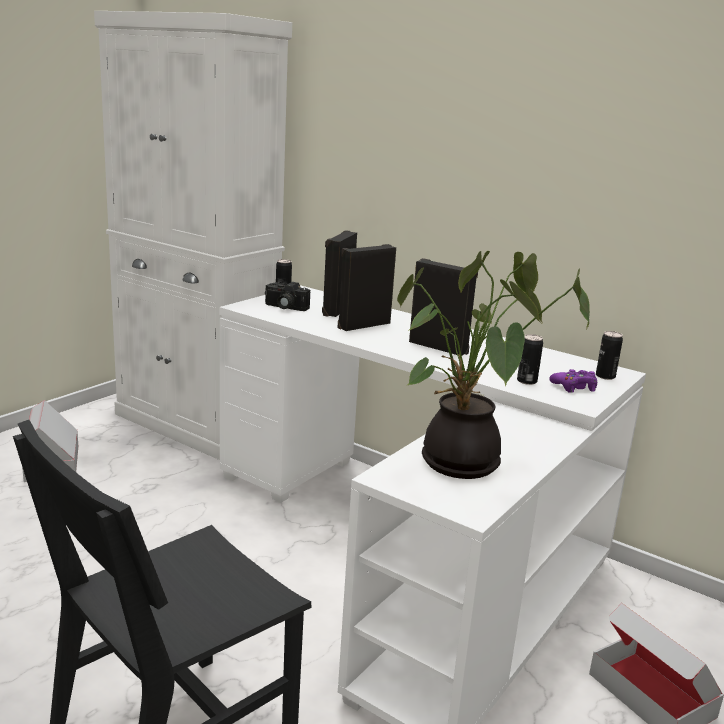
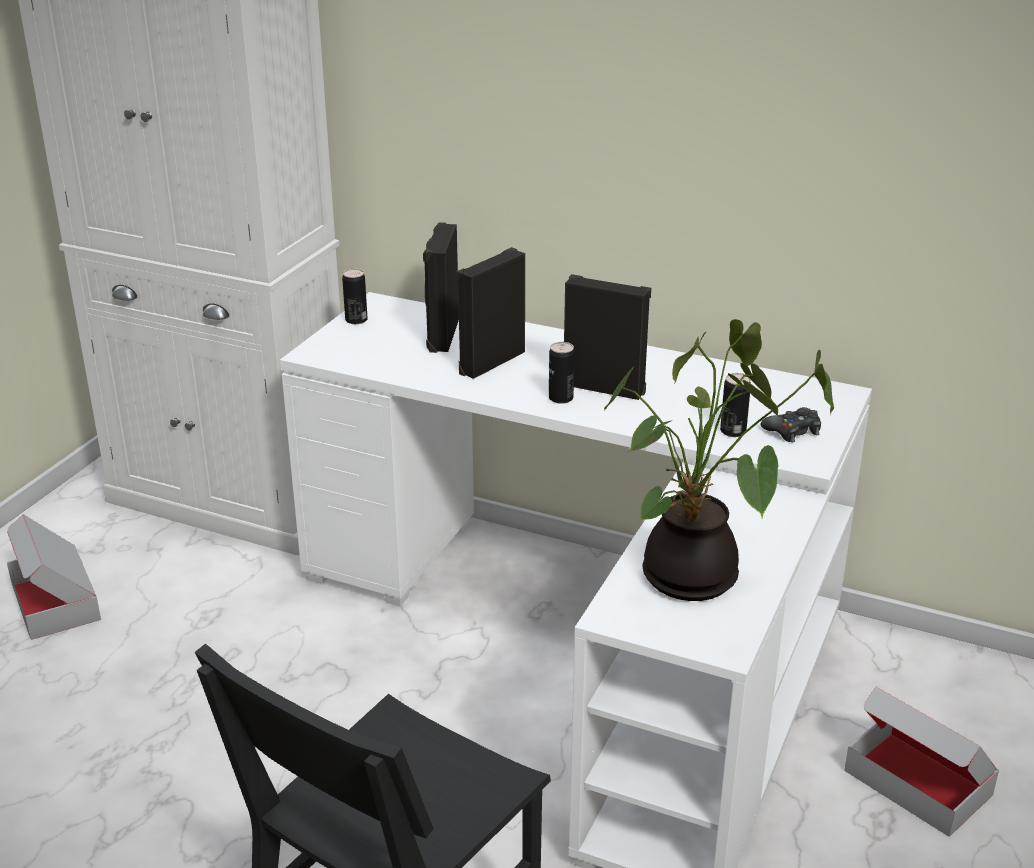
camera: 10 degrees left, 10 degrees up
(284, 307) = (370, 344): camera -> none
(574, 387) = (793, 431): purple game controller -> black game controller
(605, 376) = (824, 404): can -> can (561, 398)

